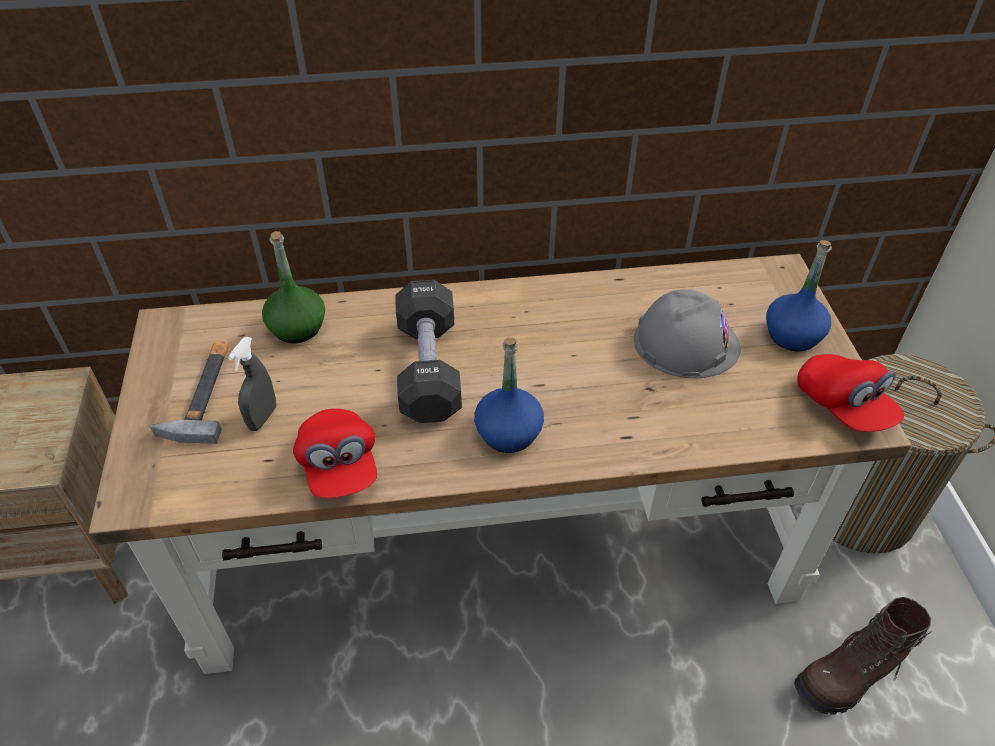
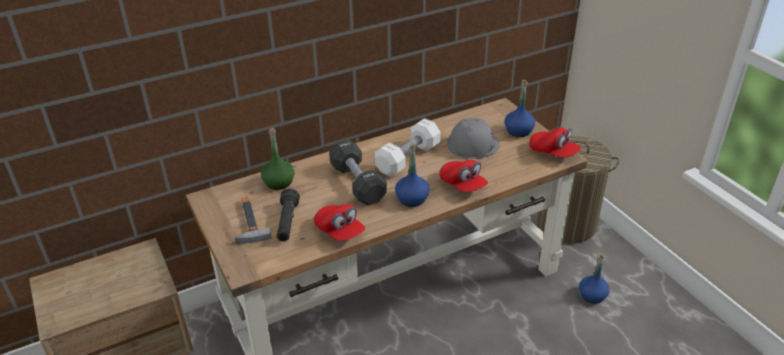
camera: 20 degrees left, 10 degrees down
(262, 418) = (287, 223): grey spray bottle -> black flashlight
(547, 340) = (408, 158): none -> white dumbbell
(621, 431) = (462, 185): none -> red cap
(850, 674) = (592, 295): brown boot -> blue bottle

